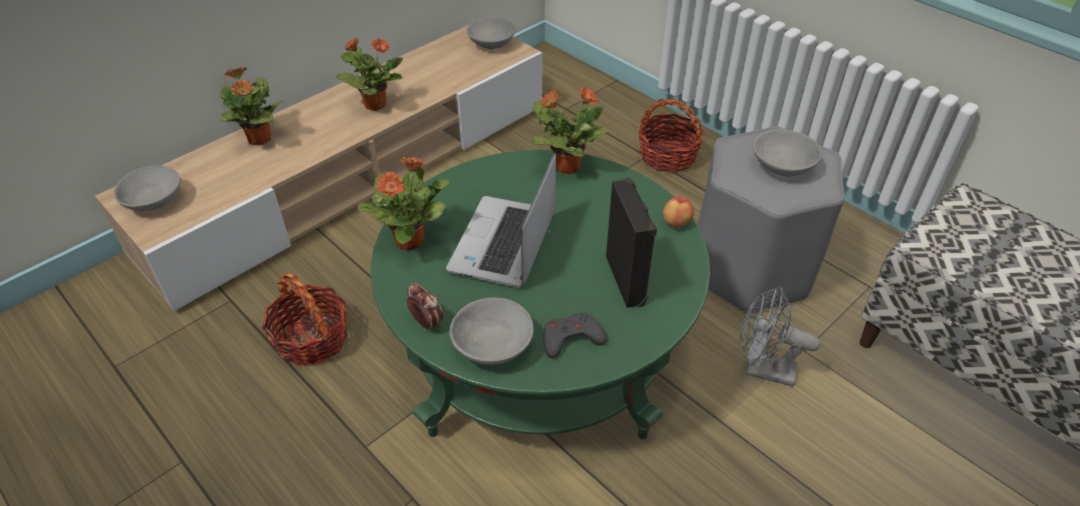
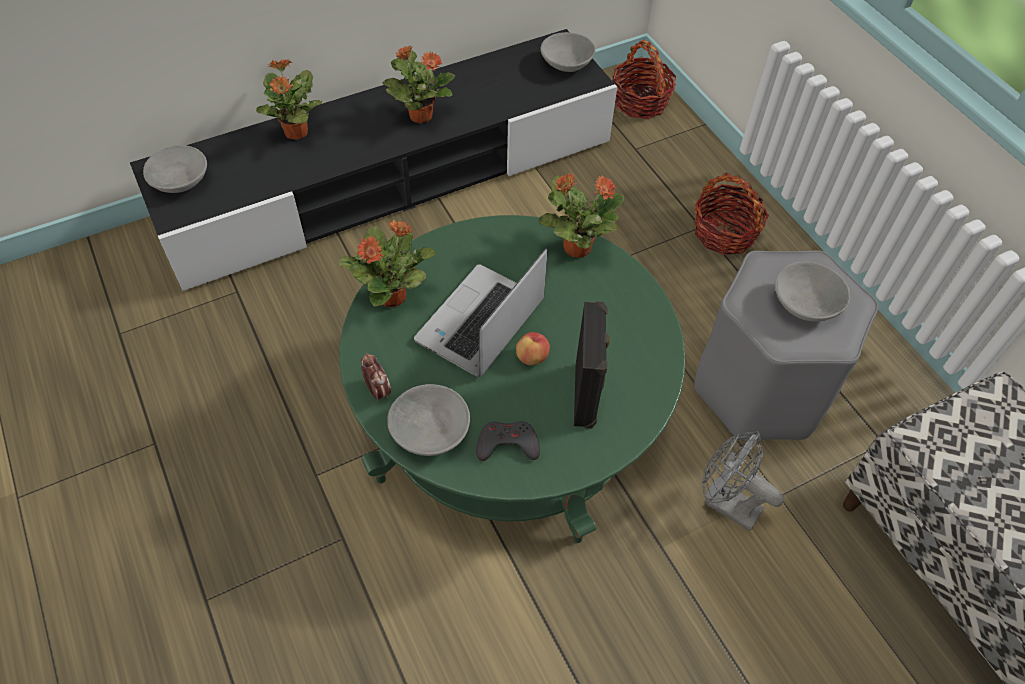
camera: 15 degrees right, 10 degrees up
(312, 339) = (299, 352): basket -> basket (640, 101)
(356, 175) = (392, 180): beige tv stand -> black tv stand
(676, 222) = (663, 342): apple -> apple (532, 357)

